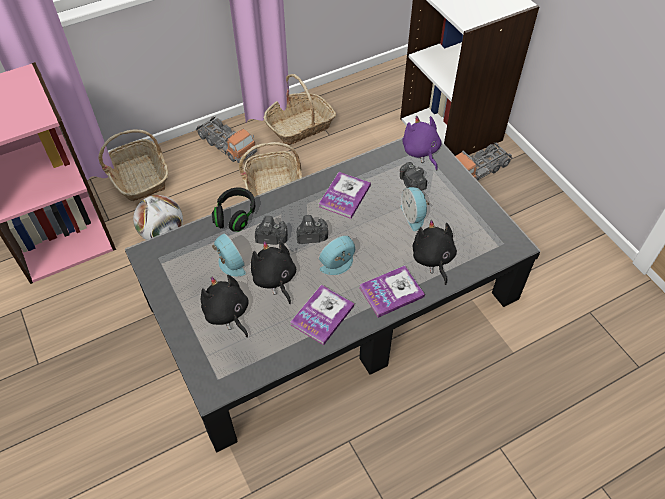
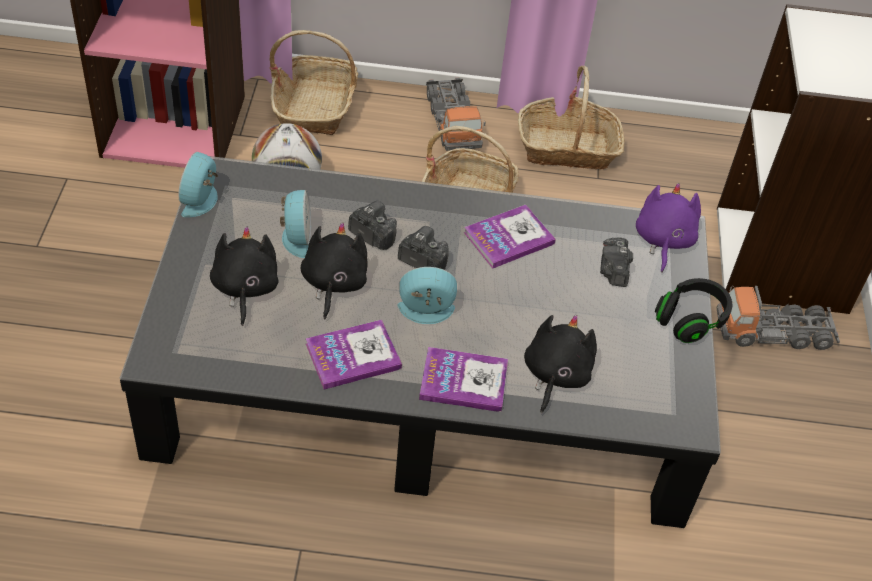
camera: 30 degrees right, 5 degrees down
(235, 216) = (352, 187): black headphones -> black headphones (691, 320)
(414, 216) = (578, 311): alarm clock -> alarm clock (202, 200)

